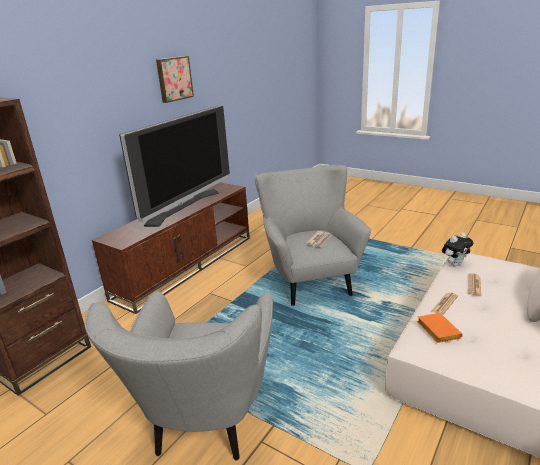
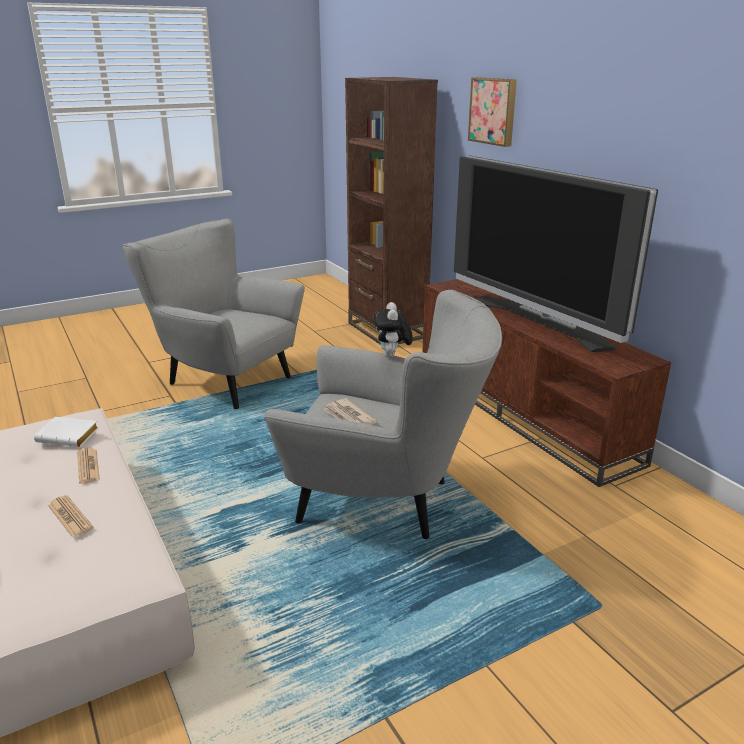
camera: 115 degrees right, 0 degrees up
(174, 79) = (649, 114): picture -> picture (494, 111)
(436, 330) = (70, 436): orange book -> white book
(454, 264) = (136, 538): plush toy -> plush toy (392, 356)

